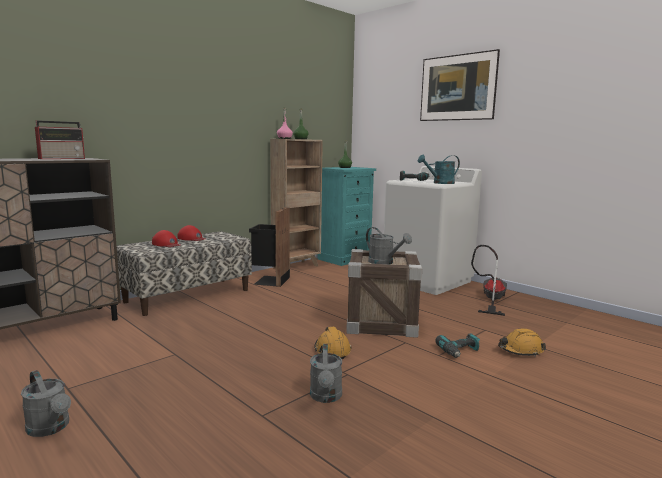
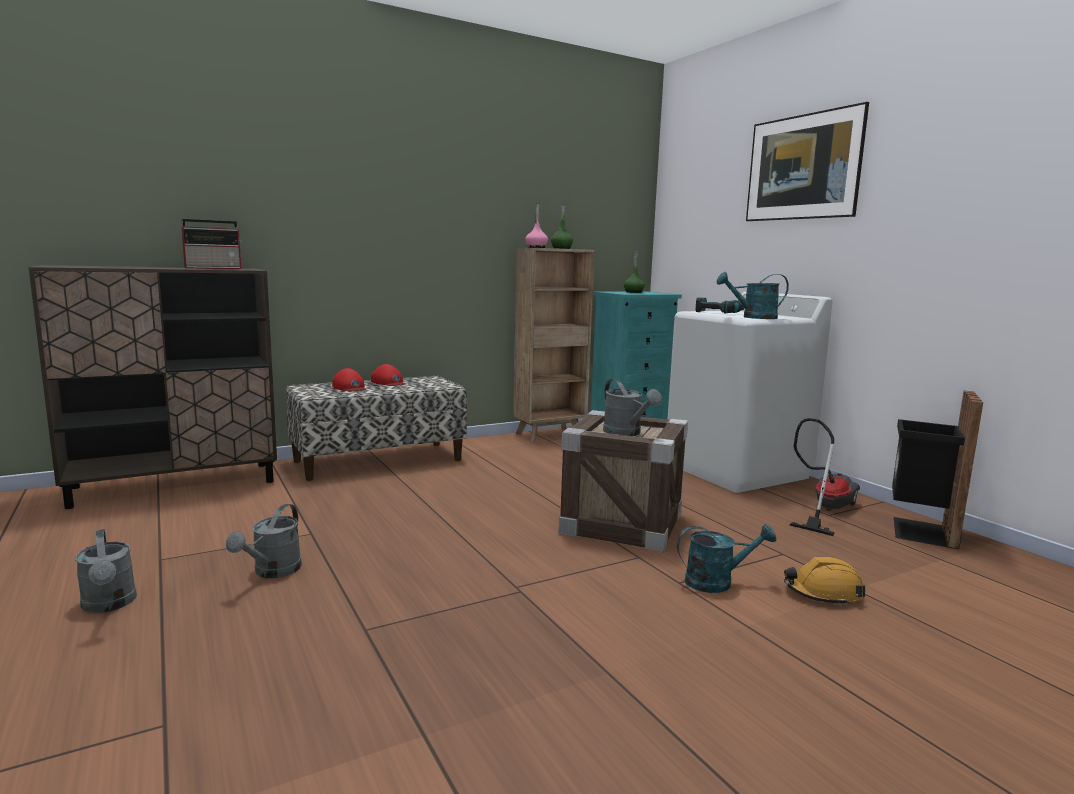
camera: 15 degrees right, 0 degrees up
(270, 280) = (500, 450): black trash can -> black trash can (920, 531)
(326, 397) = (468, 619): grey watering can -> grey watering can (272, 572)
(332, 350) = (521, 555): orange hard hat -> none
(459, 352) = (717, 582): power drill -> turquoise watering can

